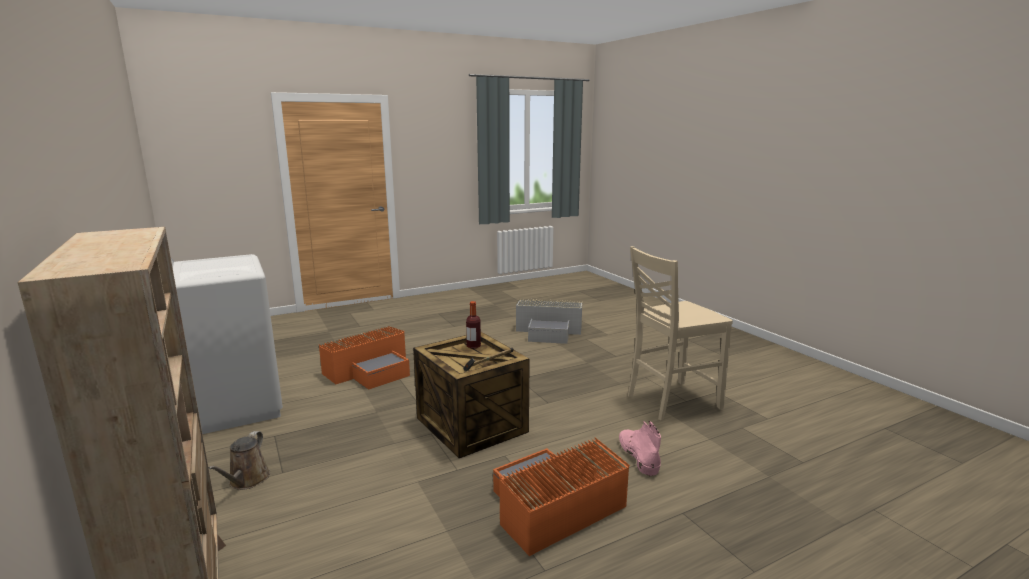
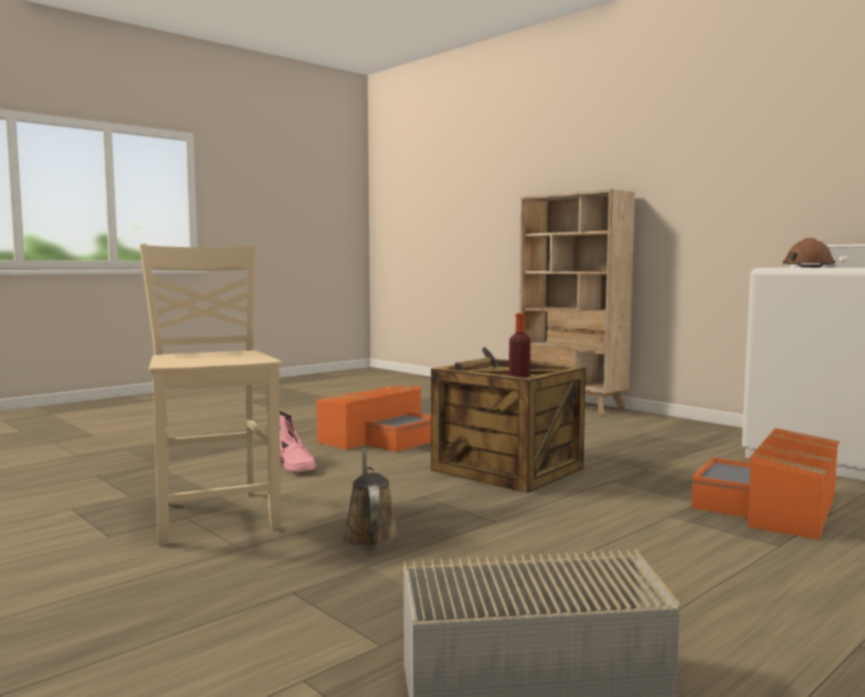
camera: 165 degrees right, 10 degrees down
(210, 272) = (807, 267): none -> brown hard hat
(247, 480) = (655, 430): brown watering can -> brown watering can (369, 534)
(671, 401) = (215, 515): beige chair -> beige chair turned 75 degrees counterclockwise

